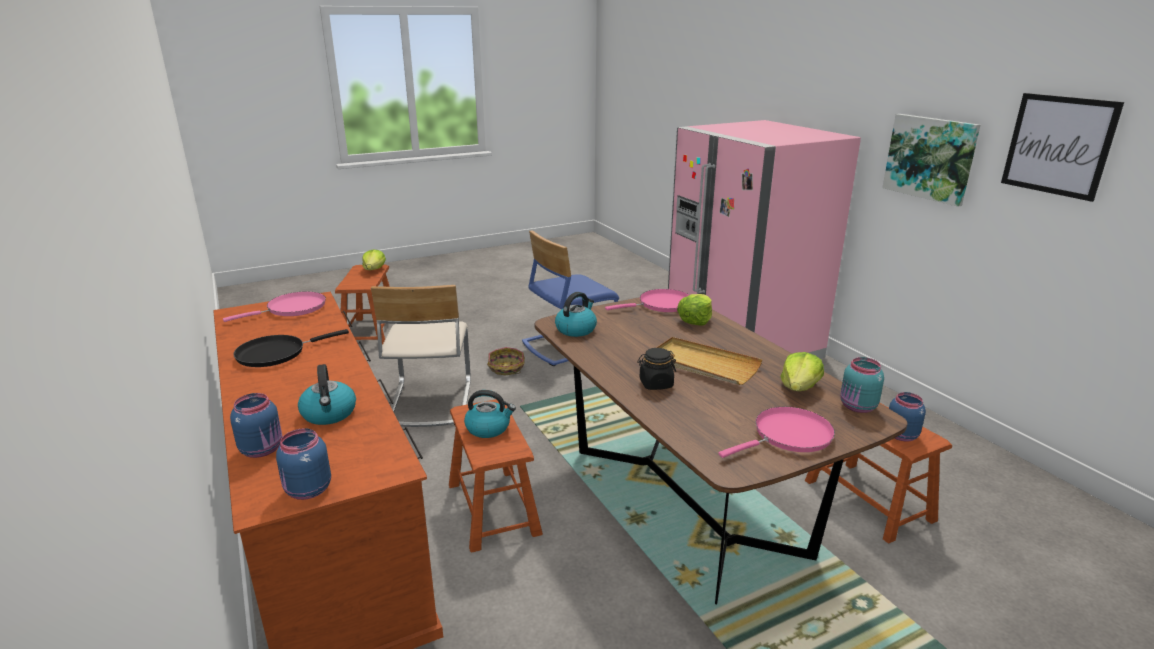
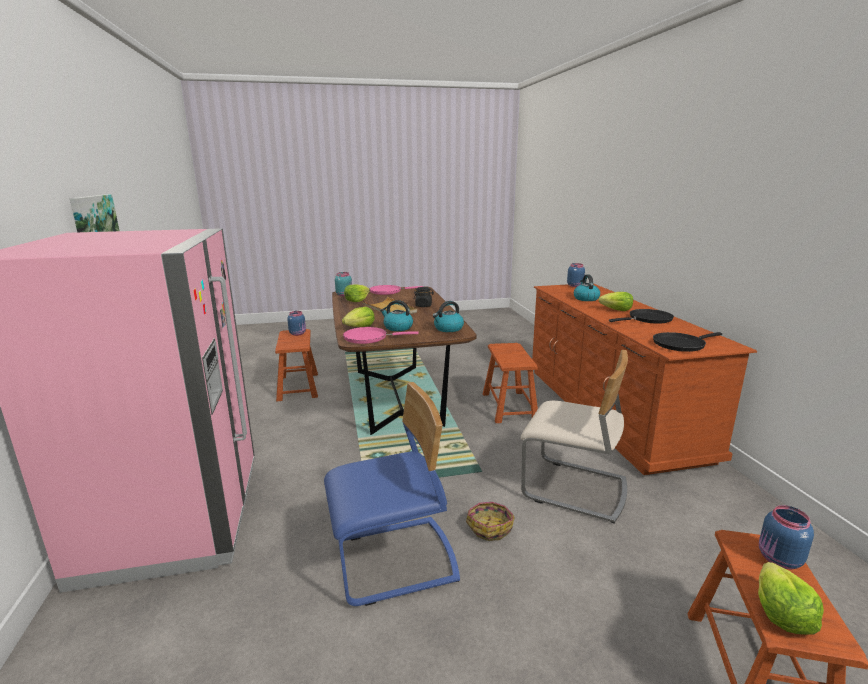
camera: 165 degrees left, 5 degrees down
(263, 449) = (604, 293): blue jar -> blue jar (779, 559)
(292, 309) = (681, 344): pink frying pan -> black frying pan
(302, 375) = (616, 310): none -> lettuce
(429, 403) = (574, 489): beige chair -> beige chair turned 105 degrees clockwise
(489, 428) = (511, 354): kettle -> kettle (397, 327)
(1058, 145) = (128, 198): picture -> none

